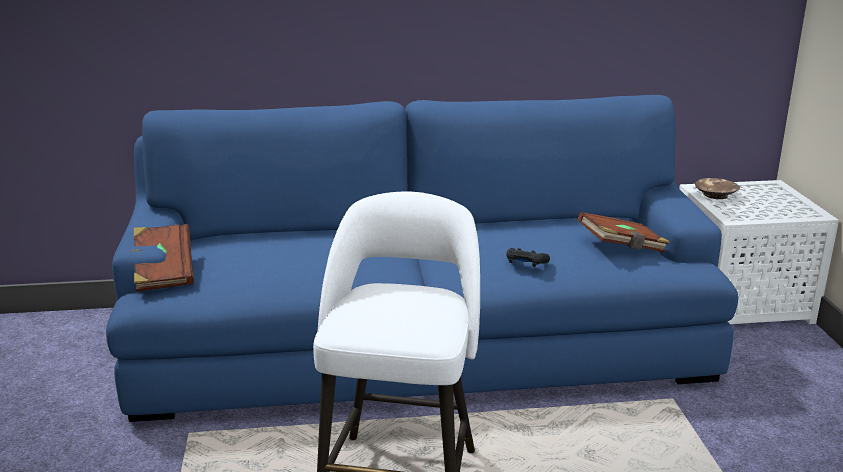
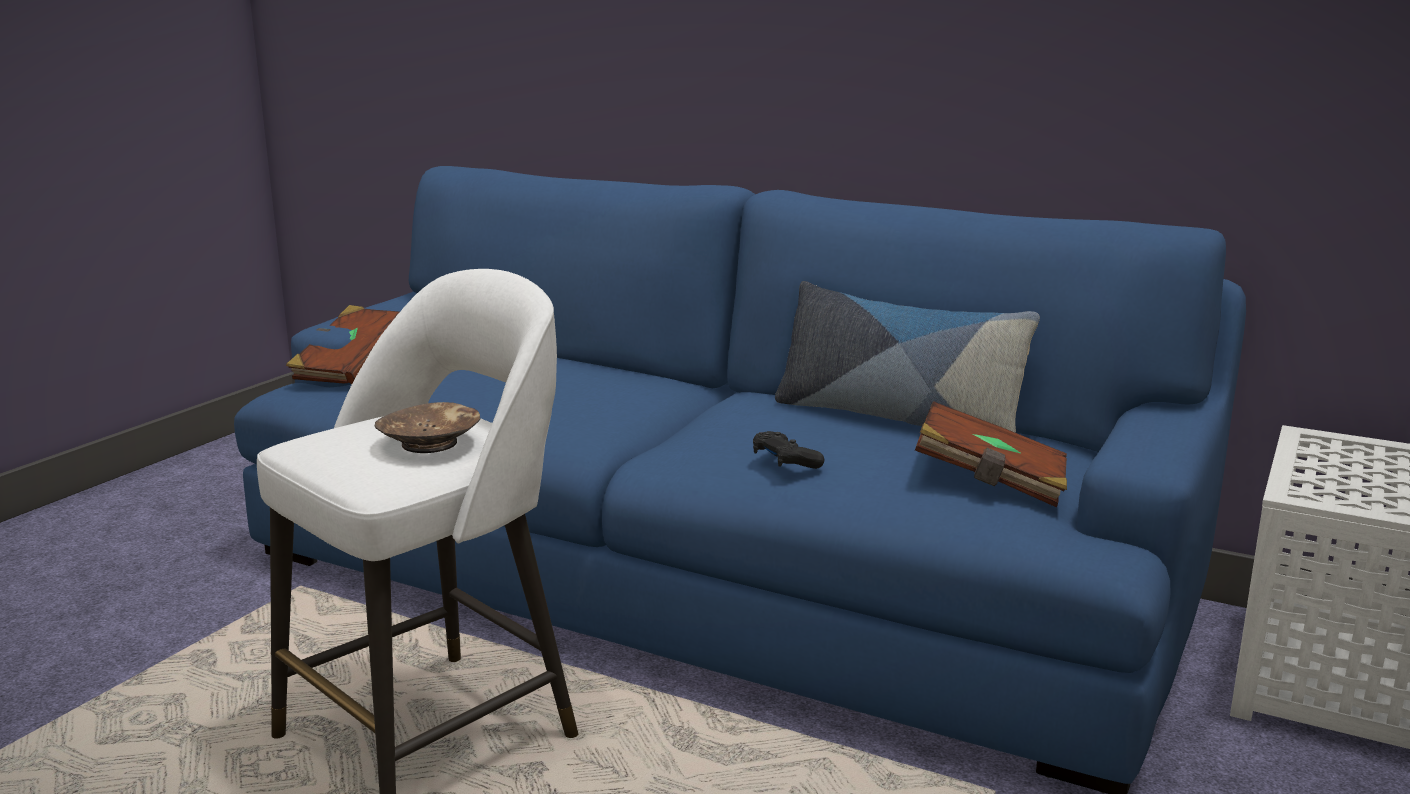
camera: 35 degrees right, 5 degrees down
(534, 224) = (897, 419): none -> pillow
(716, 195) = (1330, 454): brown bowl -> brown bowl (430, 443)

